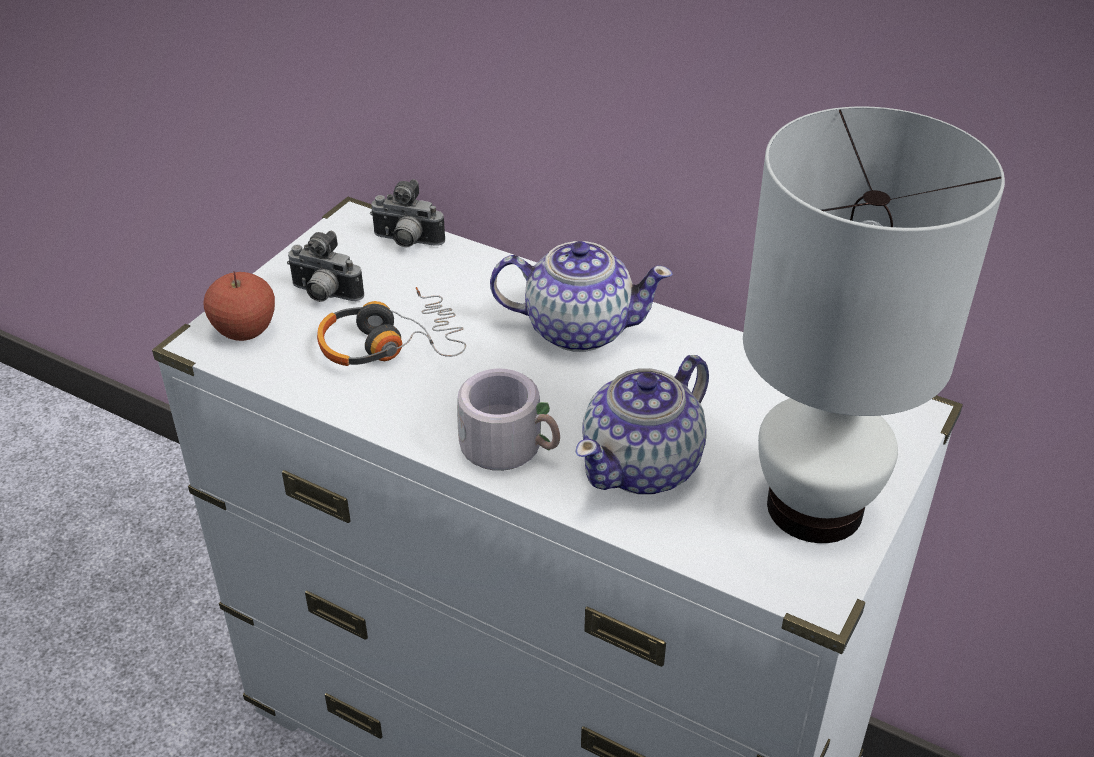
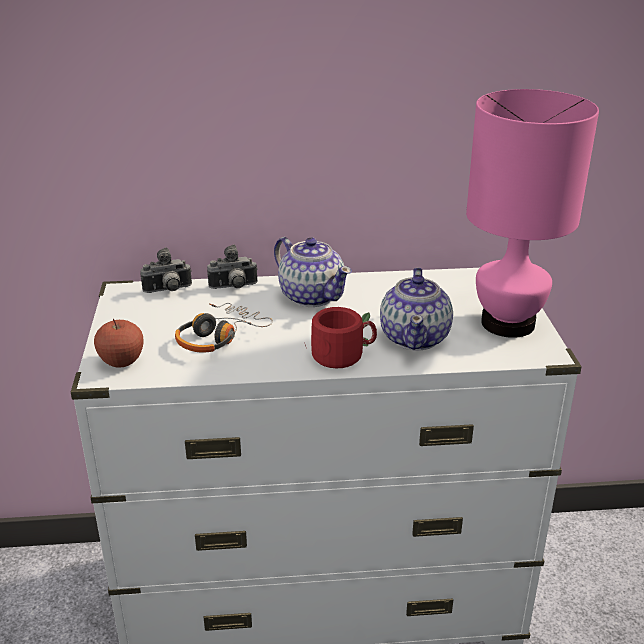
camera: 35 degrees left, 10 degrees down
(324, 296) = (150, 329): camera -> camera (233, 287)
(511, 446) = (342, 354): grey mug -> red mug
(577, 329) = (311, 296): teapot -> teapot turned 75 degrees clockwise
(812, 507) = (506, 324): white table lamp -> pink table lamp

